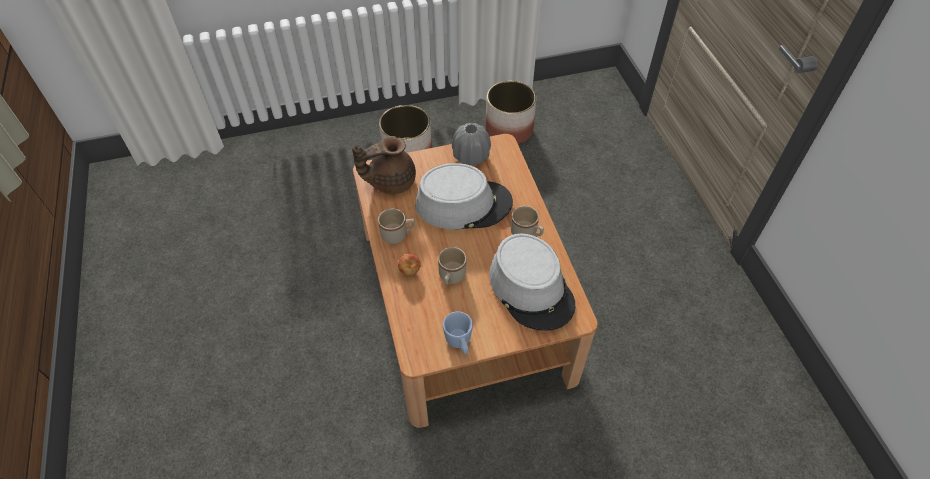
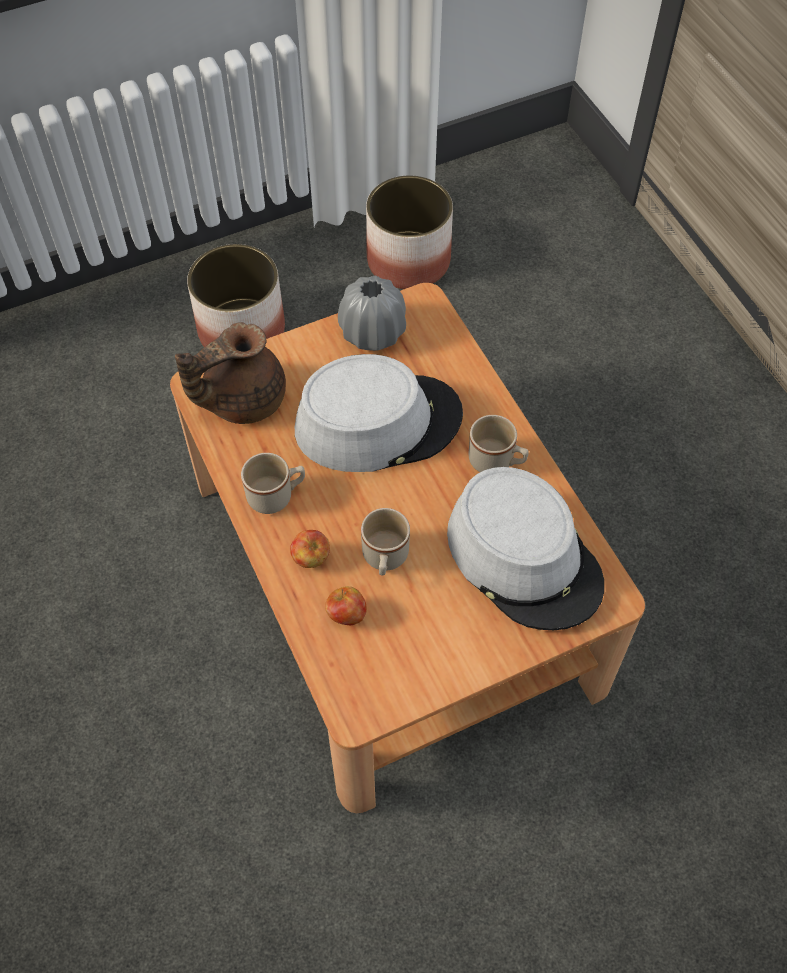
camera: 10 degrees left, 5 degrees up
(423, 304) = (346, 615): none -> apple
(459, 343) = (423, 674): blue mug -> none

